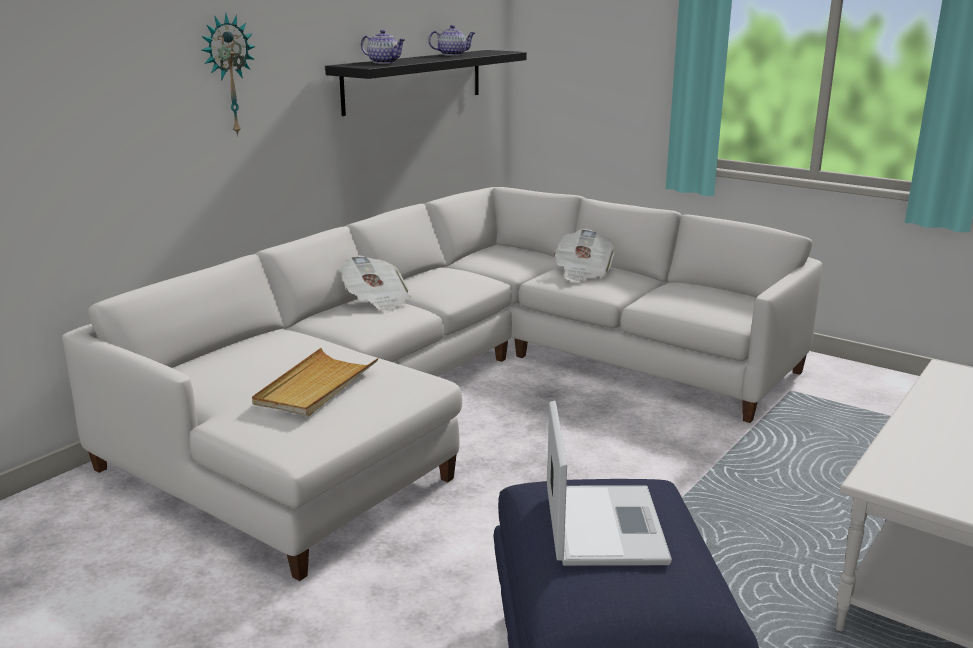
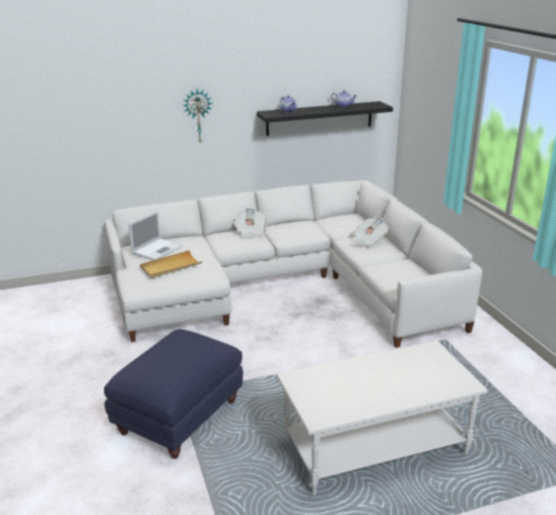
camera: 35 degrees right, 5 degrees up
(603, 524) = (175, 352): laptop -> laptop (157, 249)

